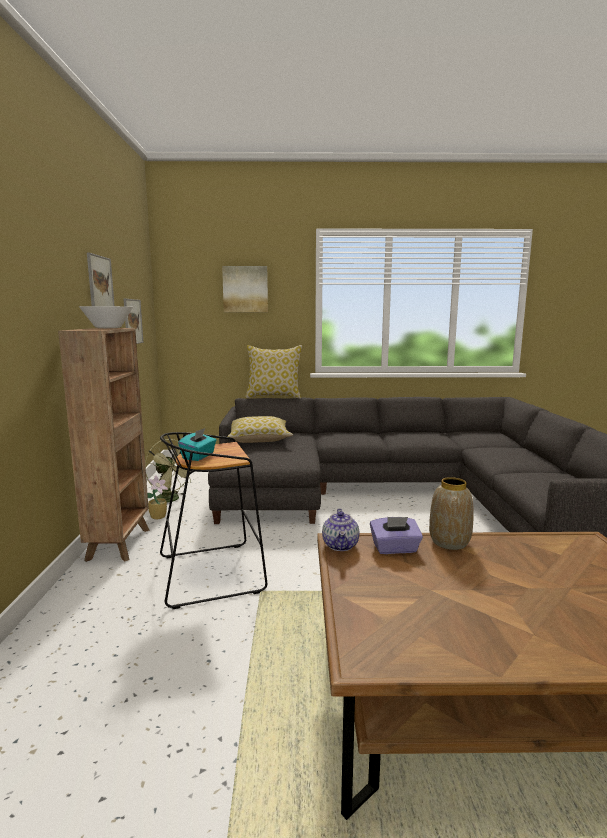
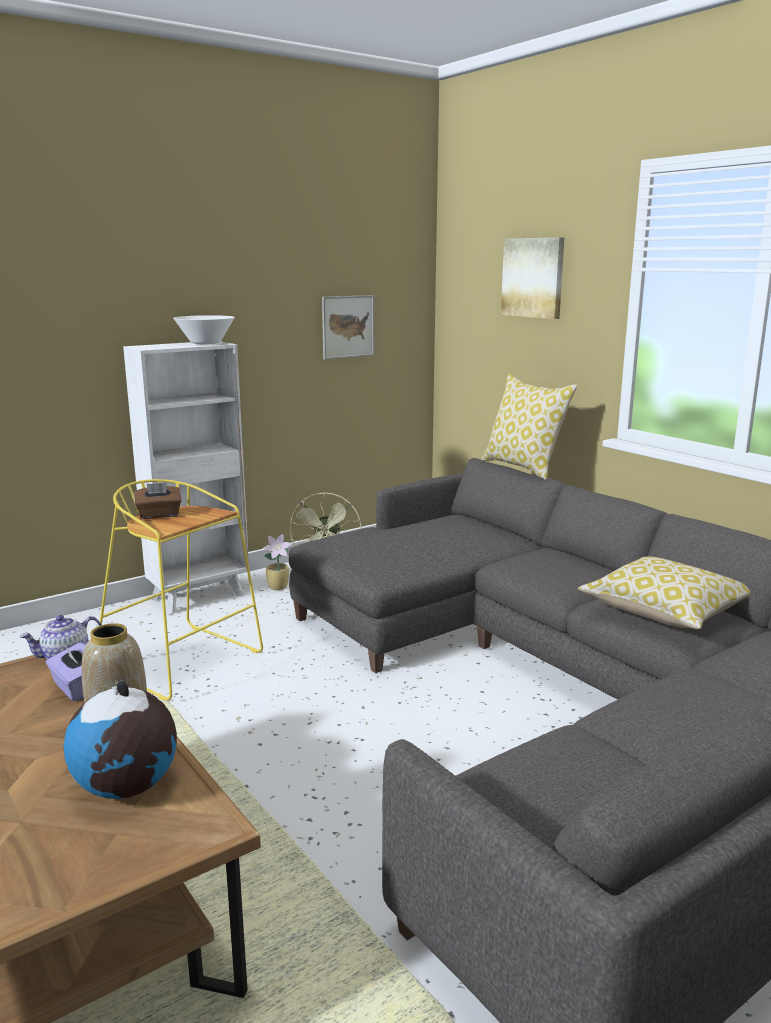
camera: 55 degrees right, 5 degrees up
(100, 283) = (255, 282): picture -> none
(120, 543) = (200, 596): brown bookcase -> white bookcase
(198, 456) = (159, 515): turquoise tissue box -> brown tissue box
(213, 572) = (184, 661): black stool -> yellow stool
(258, 440) = (430, 528): pillow -> pillow (666, 611)
(541, 553) = (127, 788): none -> globe

